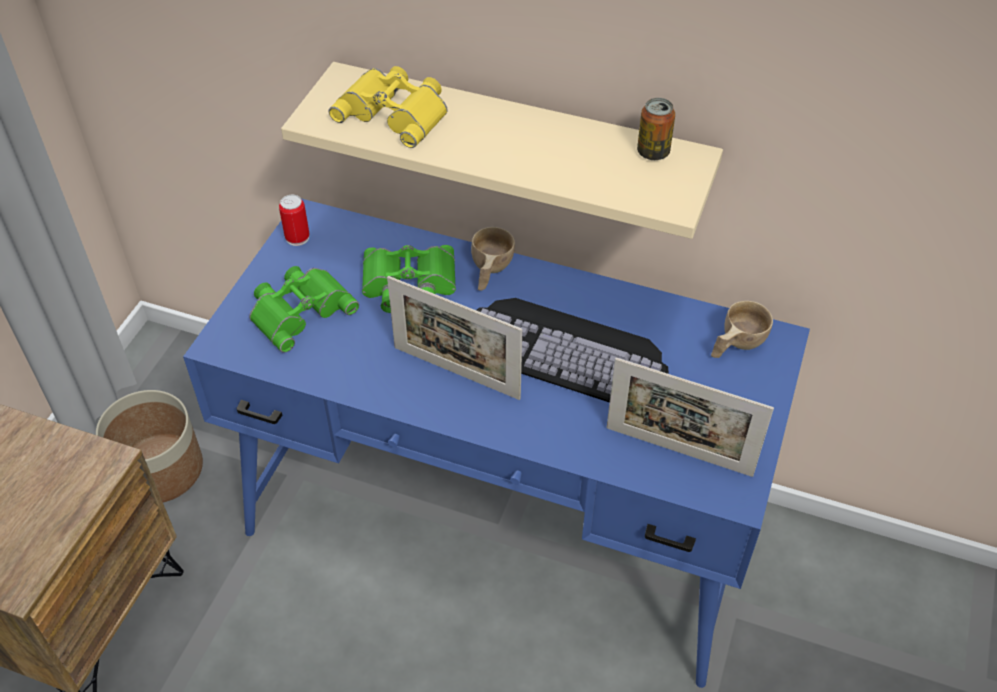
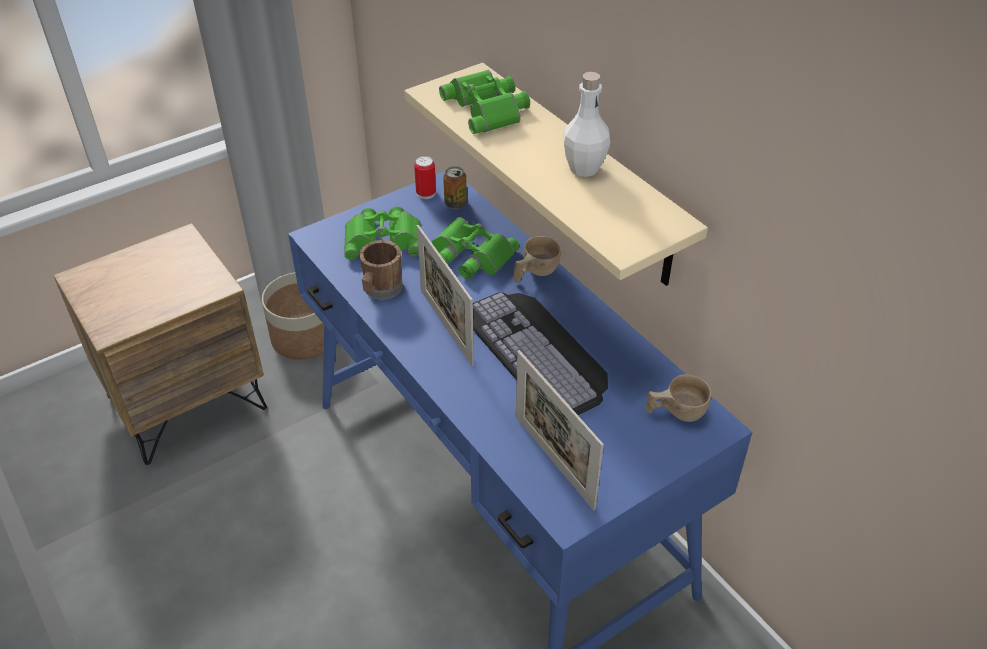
camera: 35 degrees right, 5 degrees down
(351, 368) = (381, 290): none -> brown mug
(395, 112) = (488, 108): yellow binoculars -> green binoculars
(557, 137) = (584, 168): none -> white bottle
(653, 152) = (646, 207): can -> can (455, 204)

